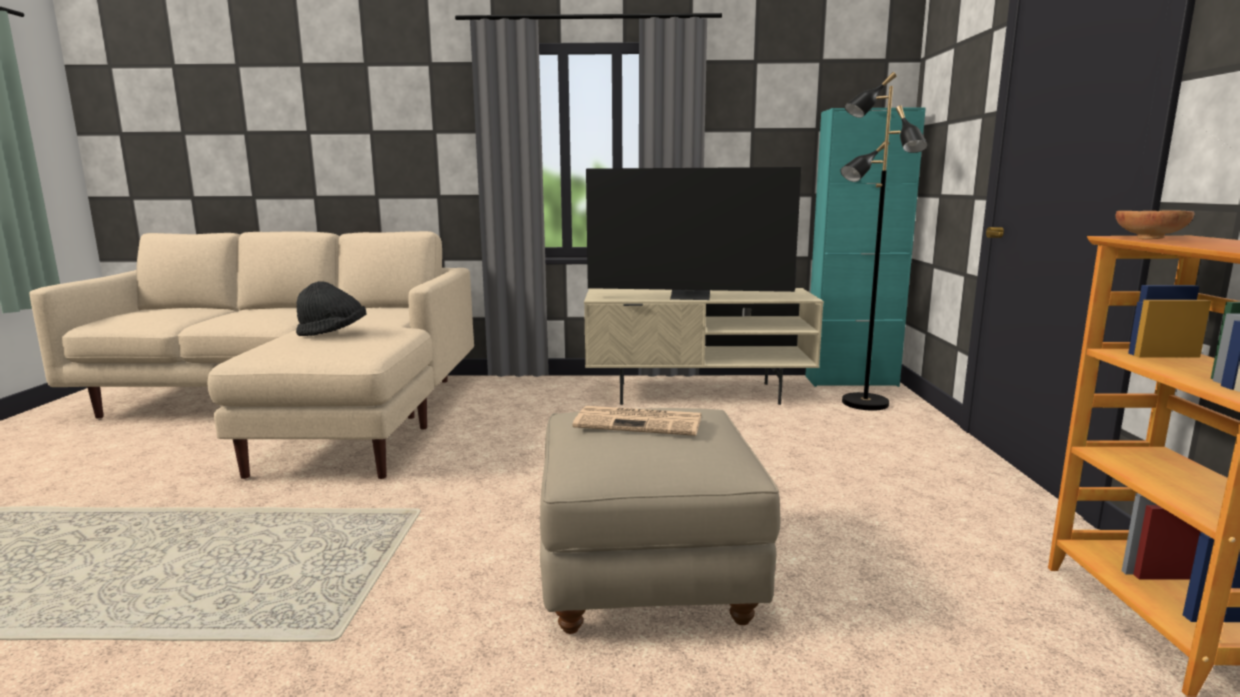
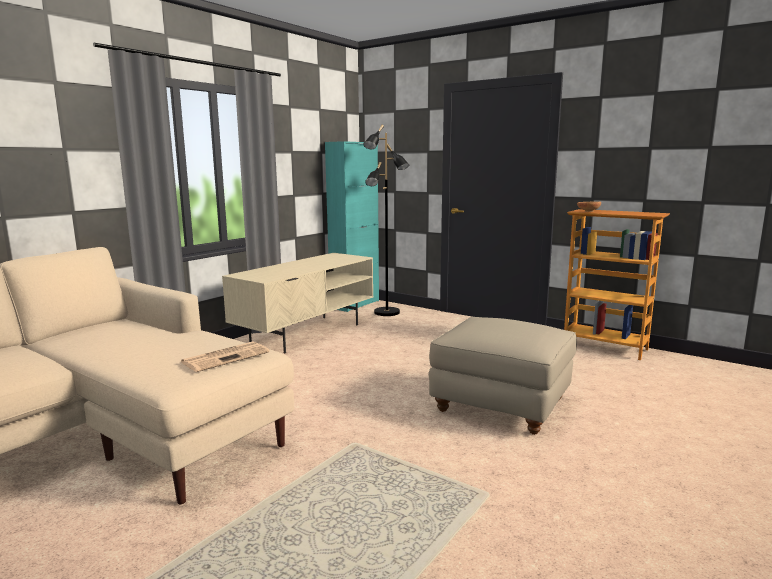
camera: 55 degrees left, 0 degrees up
(333, 334) = (164, 351): black hat -> none
(640, 422) = (499, 326): newspaper -> newspaper (226, 357)
(690, 297) = (310, 268): television -> none

